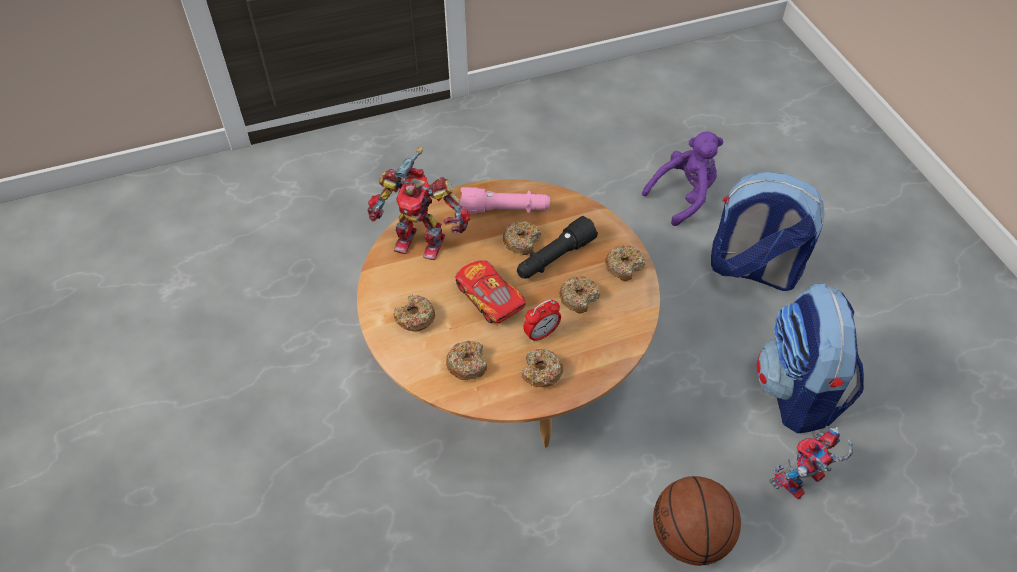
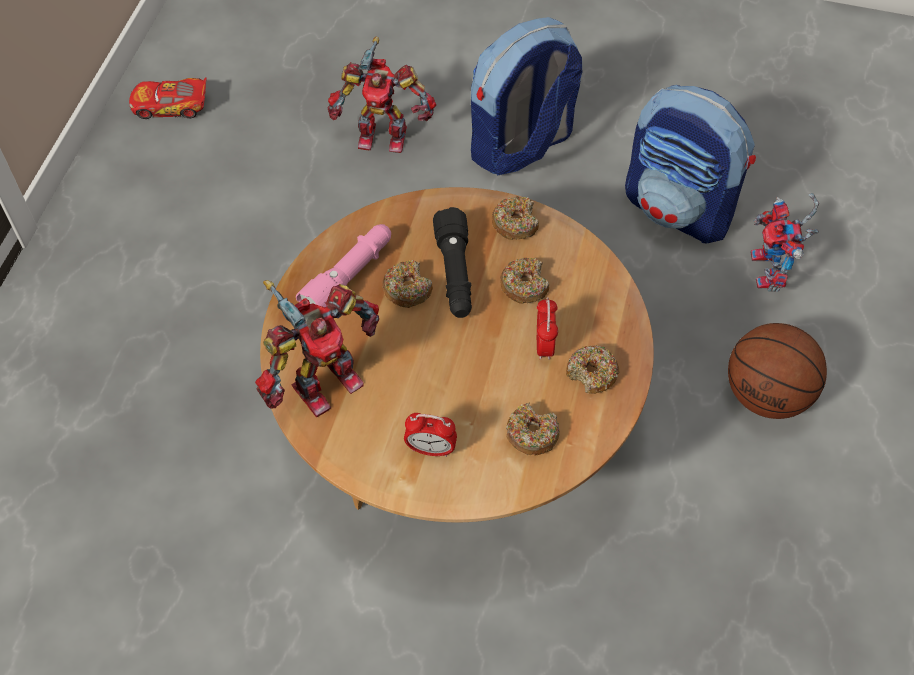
camera: 55 degrees left, 5 degrees up
(415, 318) = (431, 449): donut -> alarm clock
(489, 298) = (460, 363): toy car -> toy car (171, 105)
(683, 196) = (382, 135): purple plush toy -> toy robot

